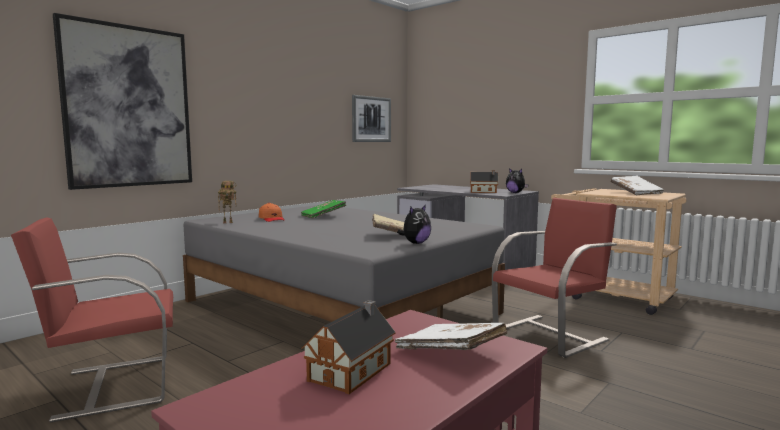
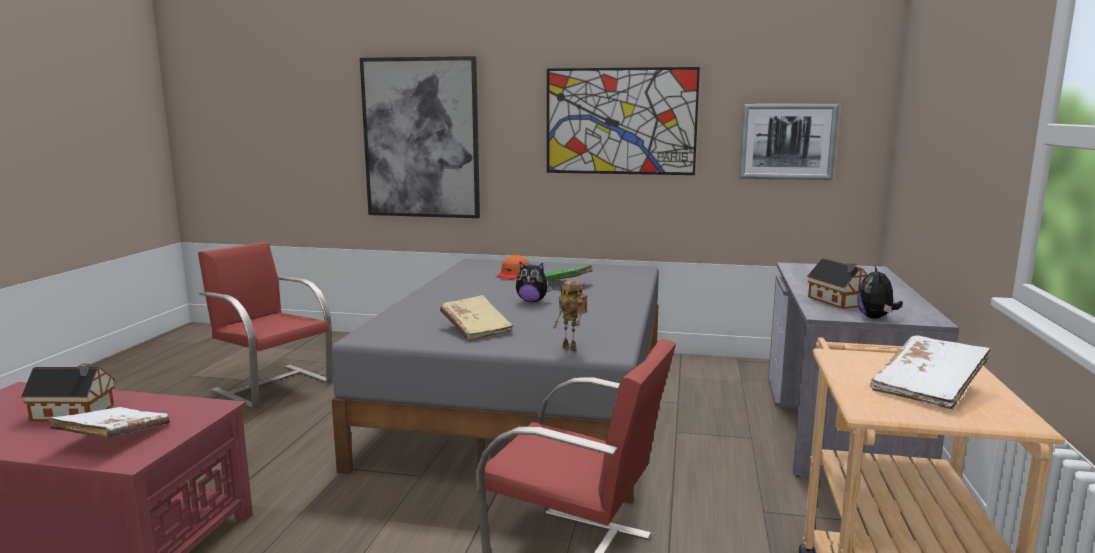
camera: 60 degrees right, 5 degrees up
(228, 222) = (470, 269): toy robot -> toy robot (571, 349)
(289, 101) = (620, 121): none -> picture
(415, 243) = (435, 344): plush toy -> plush toy (532, 301)

